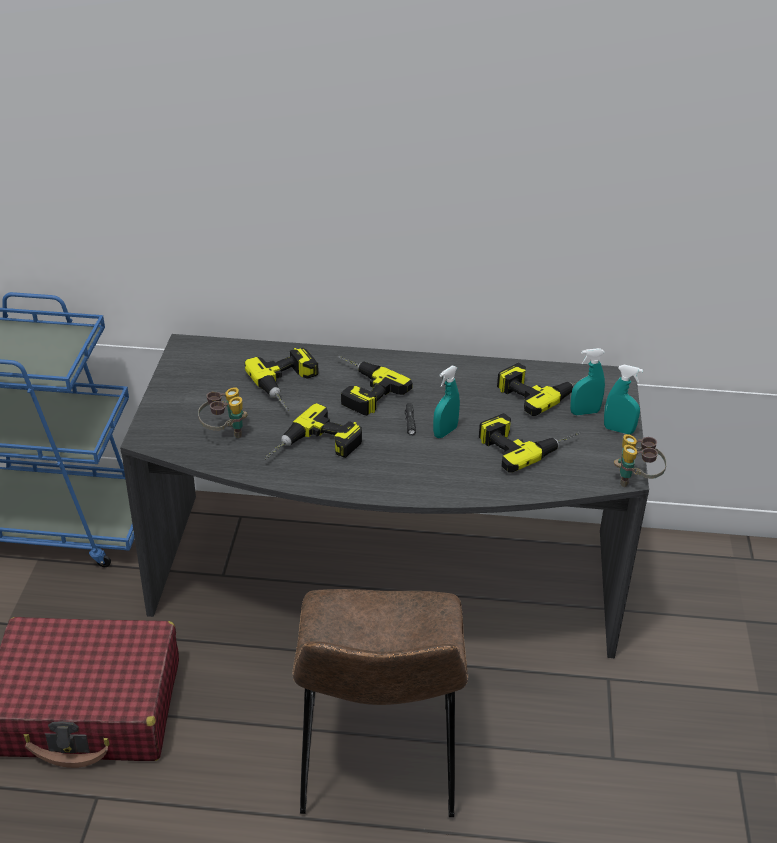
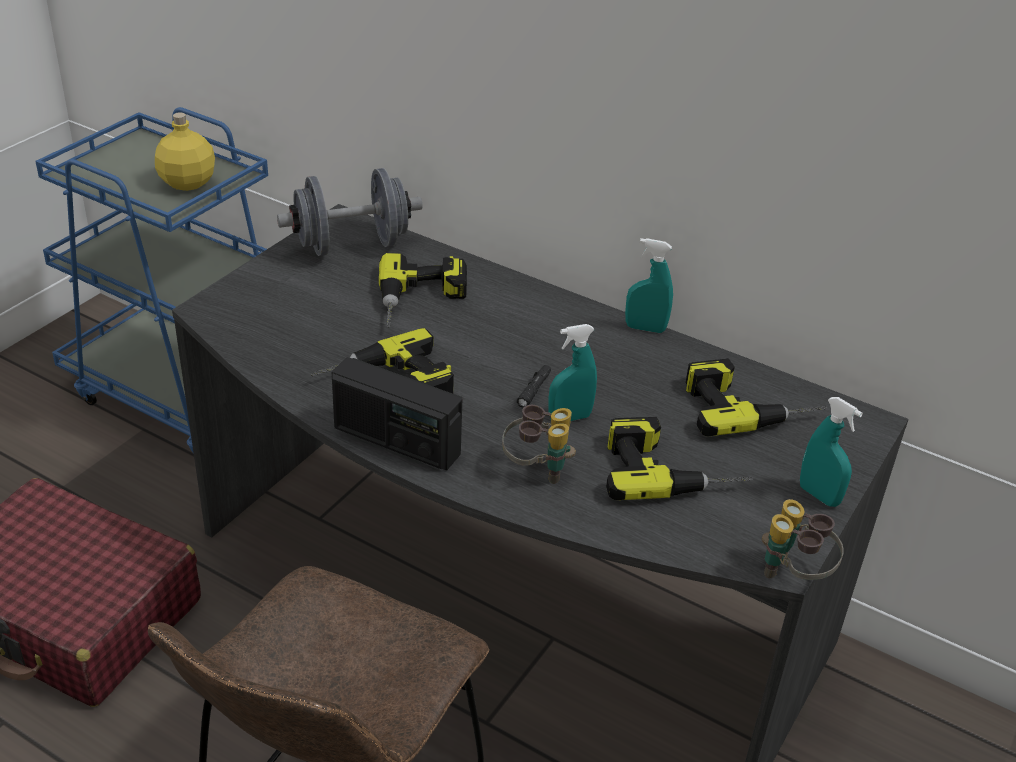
camera: 25 degrees right, 0 degrees up
(49, 349) = (188, 182): none -> yellow bottle
(208, 361) = (351, 245): none -> grey dumbbell
(224, 433) = (298, 331): binoculars -> binoculars (537, 470)
(351, 483) = (396, 441): none -> radio
(358, 389) = (501, 329): power drill -> none
(584, 412) = (785, 455): turquoise spray bottle -> turquoise spray bottle (645, 328)

